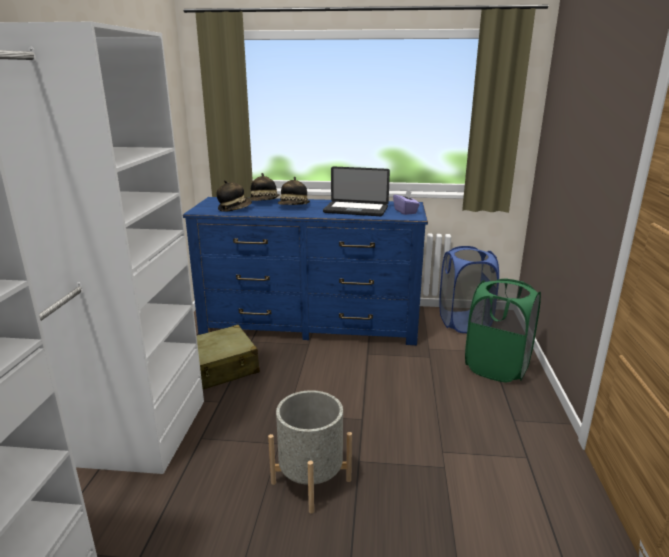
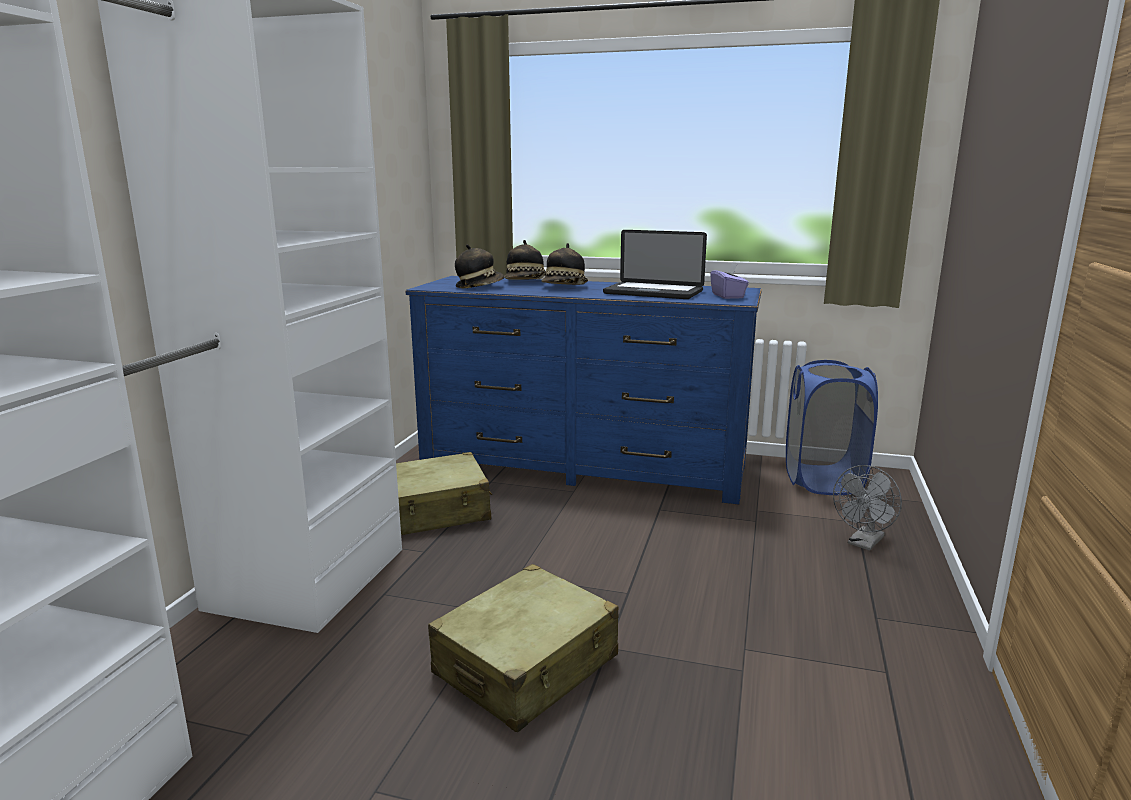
camera: 10 degrees right, 5 degrees down
(311, 481) = (527, 666): grey planter -> beige suitcase
(497, 367) = (864, 543): green laundry basket -> grey fan

